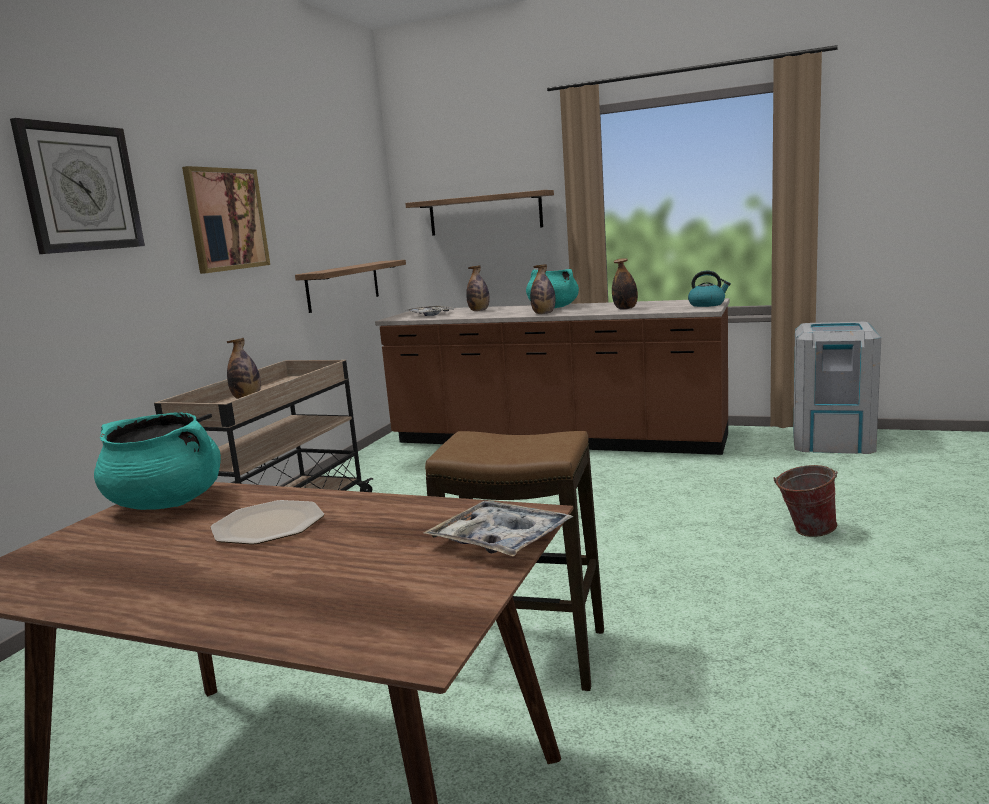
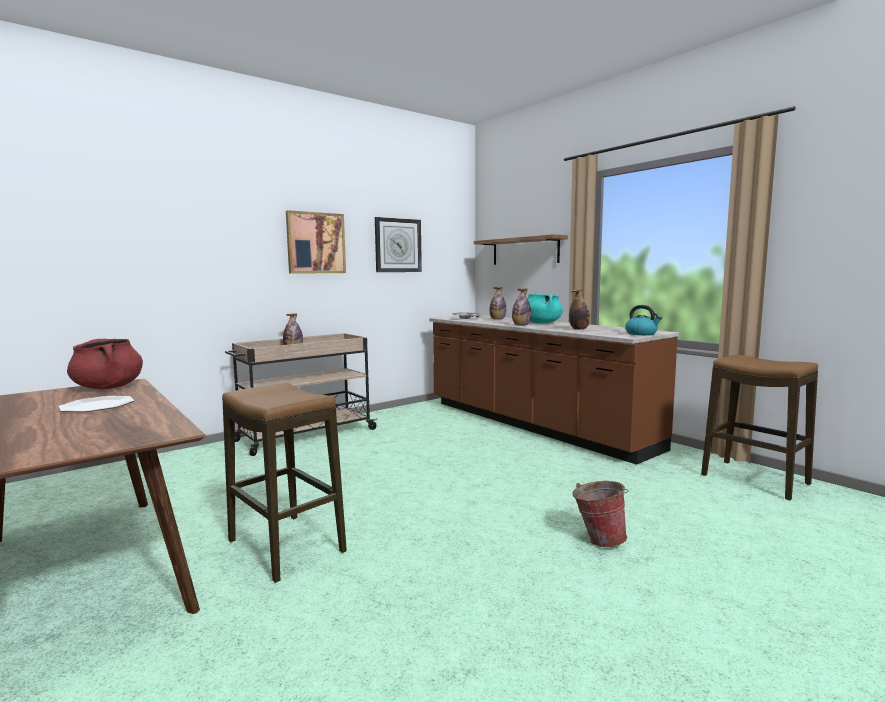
camera: 30 degrees right, 5 degrees down
(80, 188) = (209, 220): wall clock -> wall clock (398, 245)
(167, 503) = (108, 387): turquoise cooking pot -> red cooking pot
(343, 285) = (415, 292): shelf -> none
(500, 540) = (124, 439): tray -> none
(832, 441) = (755, 480): grey trash can -> stool

